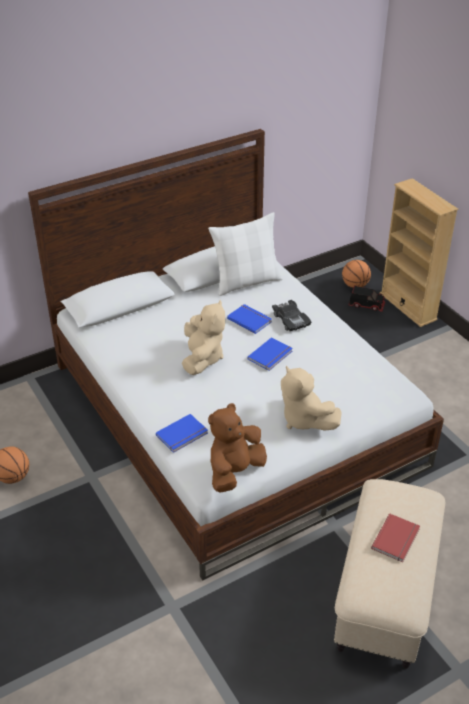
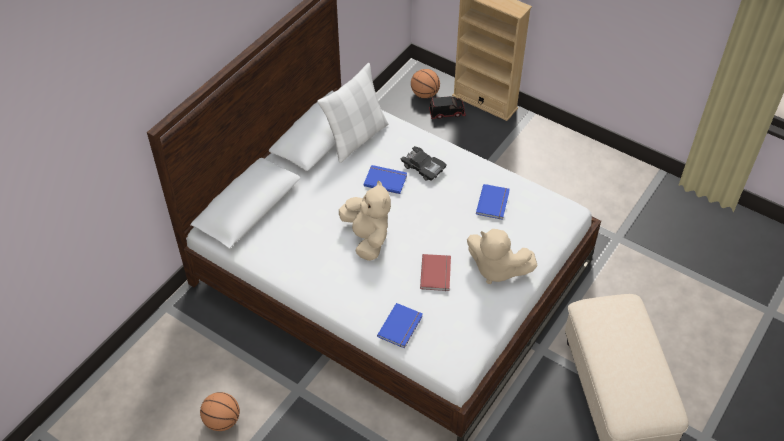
camera: 25 degrees left, 10 degrees up
(234, 471) = (468, 345): brown plush toy -> none
(271, 355) = (429, 213): blue book -> blue book (494, 203)
(397, 539) = (630, 353): red book -> red book (437, 273)

